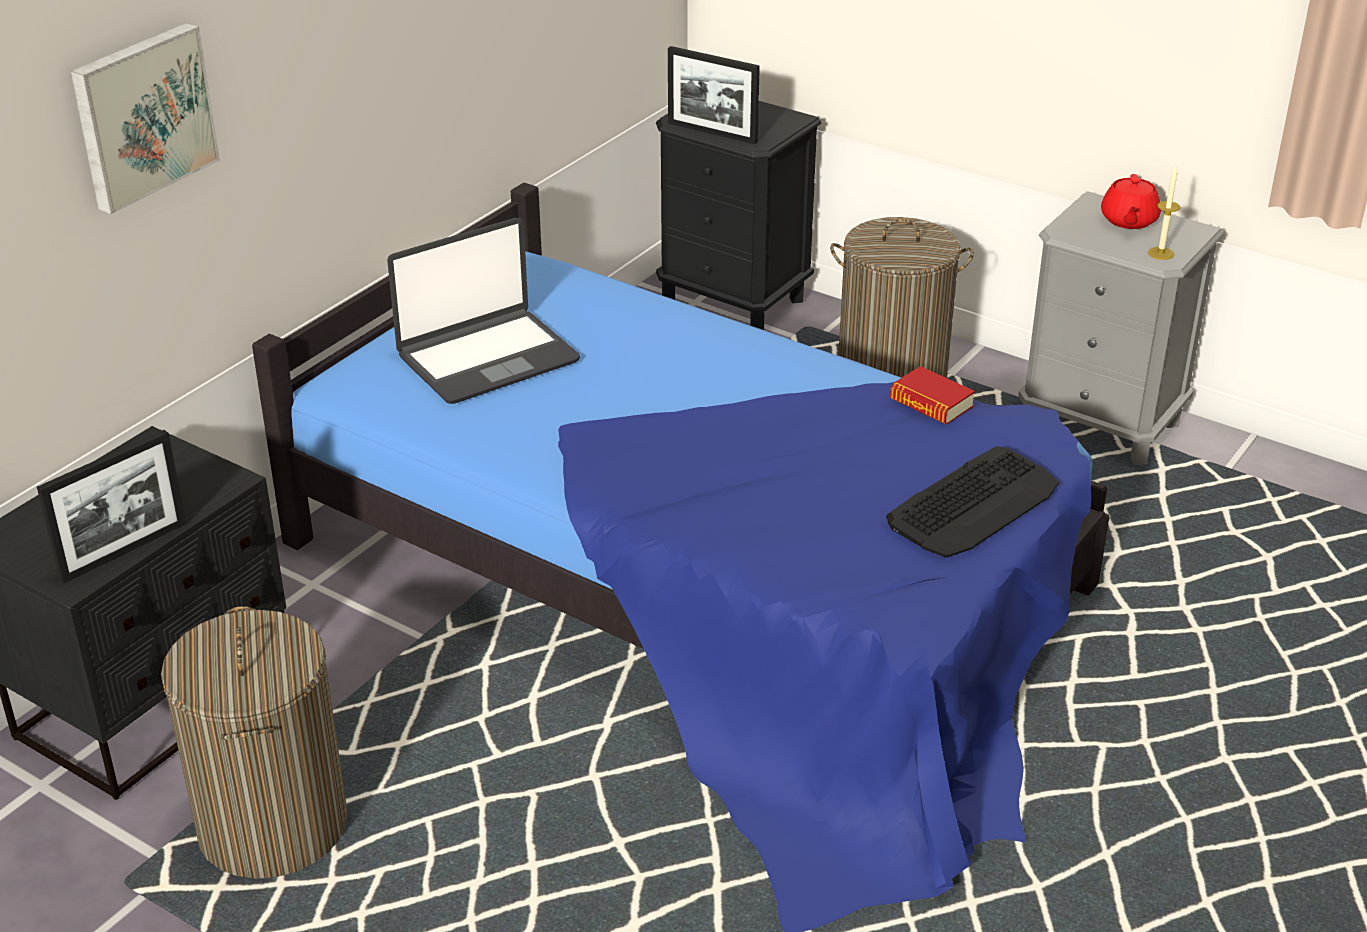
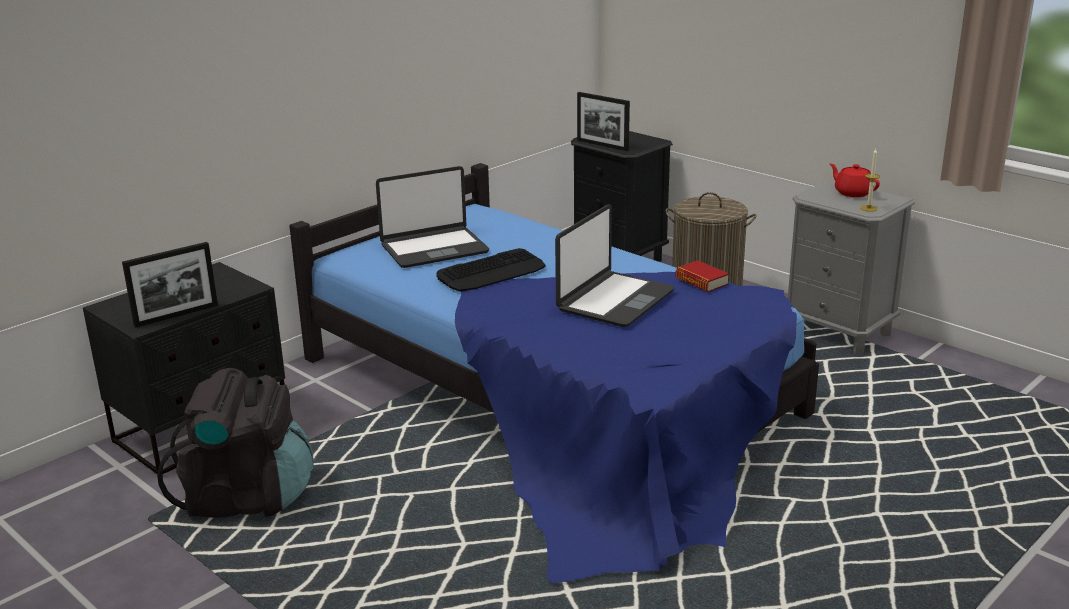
camera: 10 degrees right, 10 degrees down
(142, 115) = (225, 69): picture -> none
(272, 825) = (247, 497): laundry basket -> black backpack
(809, 453) = (614, 300): none -> laptop
(974, 504) = (712, 330): keyboard -> keyboard (492, 272)
(1128, 221) = (852, 193): red teapot -> red teapot turned 120 degrees clockwise

